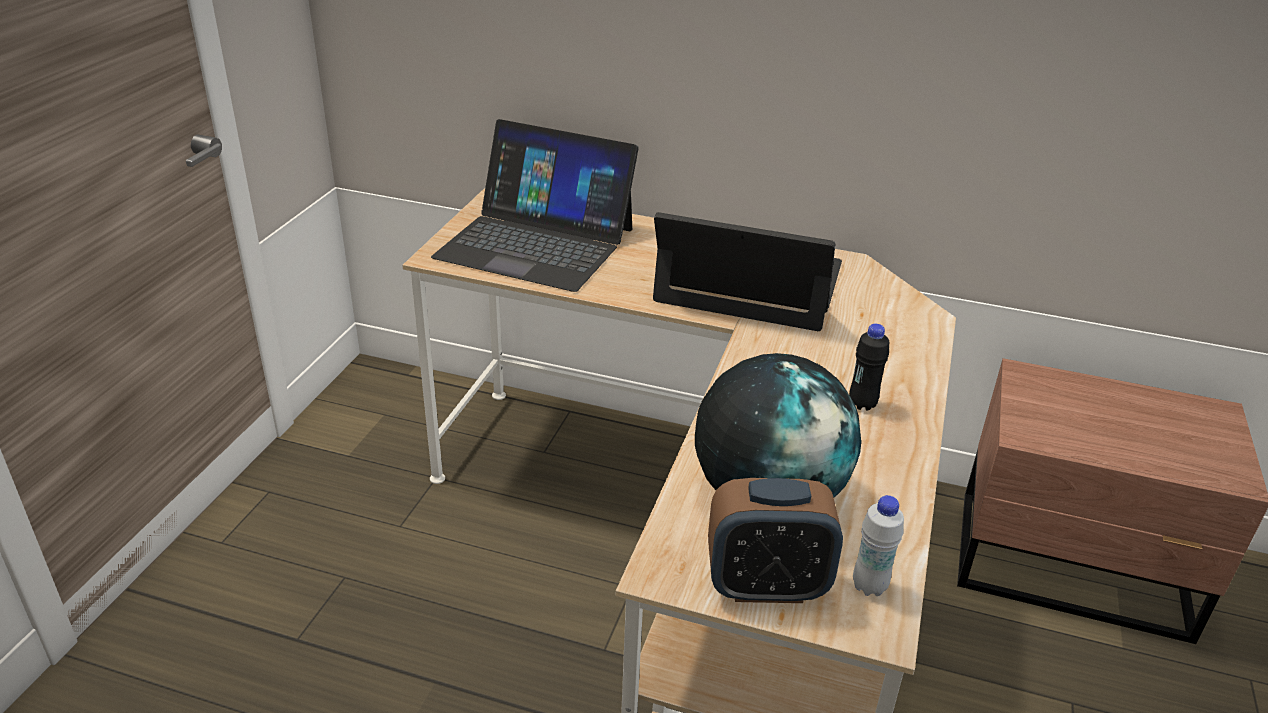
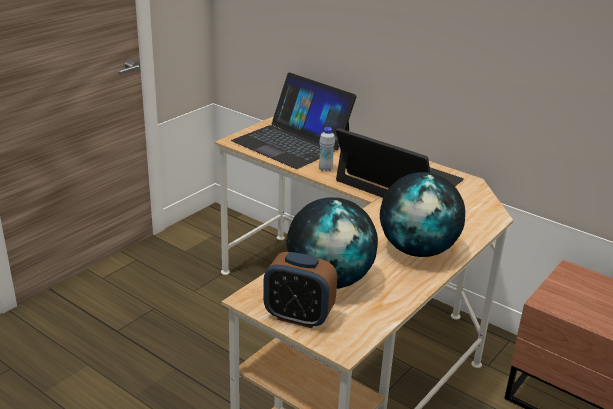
camera: 20 degrees right, 5 degrees down
(862, 404) = (418, 250): black bottle -> globe
(869, 586) = (353, 329): white bottle -> white bottle (325, 169)

